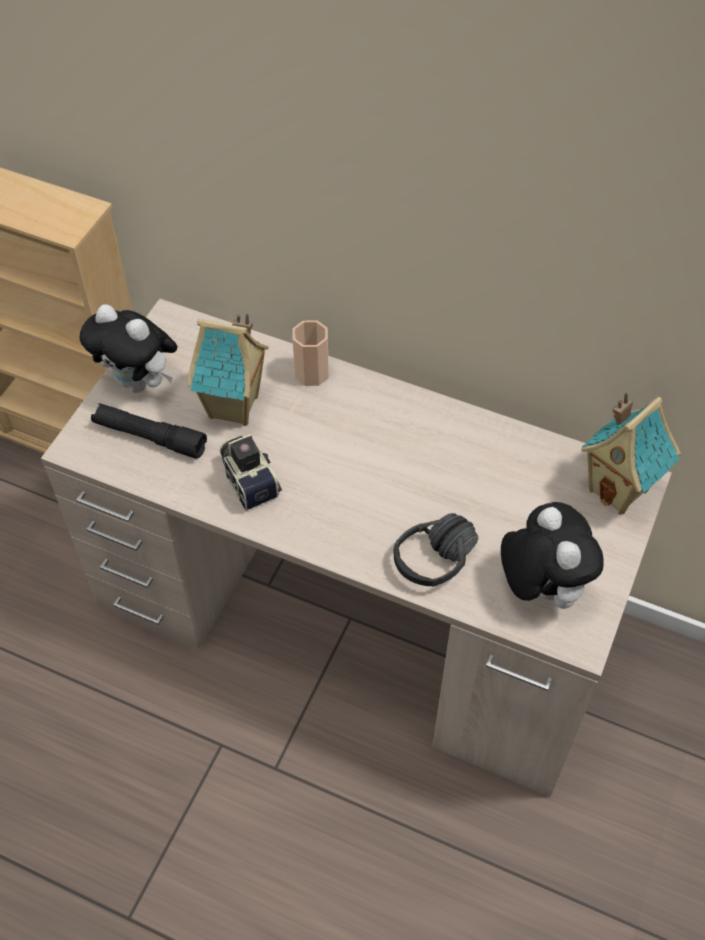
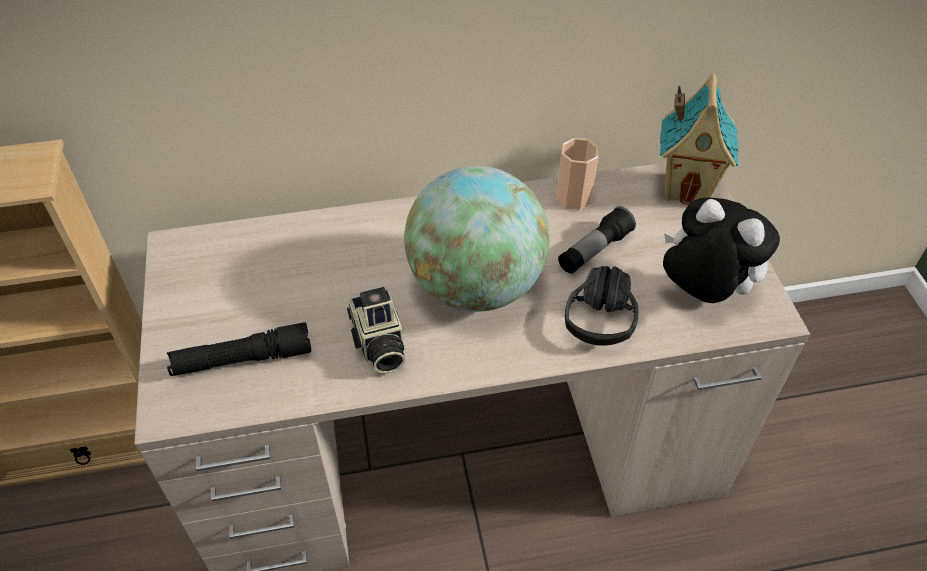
camera: 35 degrees left, 5 degrees down
(140, 383) = (190, 315): plush toy -> none
(235, 408) = (308, 289): toy house -> none
(250, 481) = (378, 345): camera -> camera turned 135 degrees counterclockwise
(311, 373) = (355, 224): cup -> cup (573, 197)
(361, 475) = (475, 285): none -> globe
(482, 500) = (594, 250): none -> flashlight

